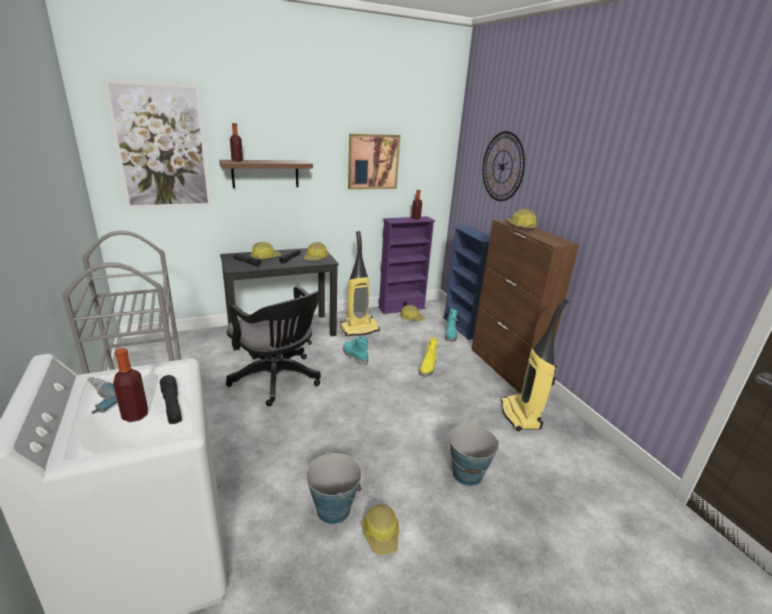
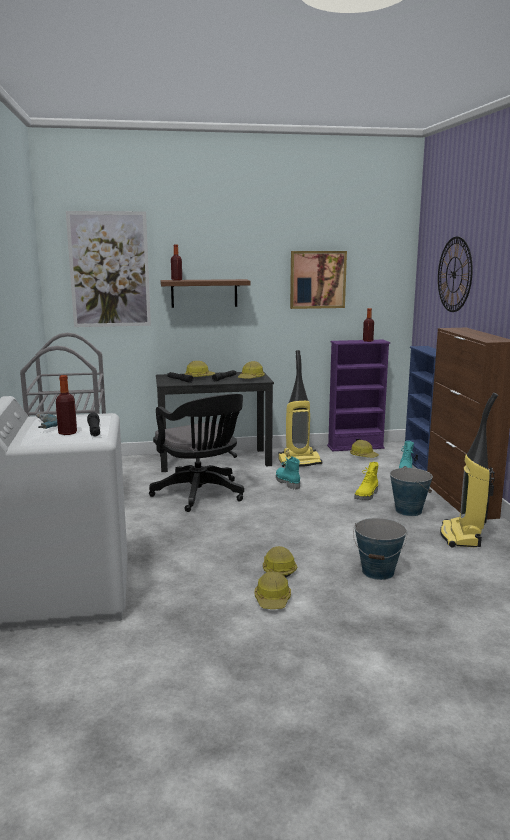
camera: 15 degrees right, 10 degrees down
(333, 509) = (231, 581): bucket -> bucket (408, 510)
(520, 226) = (464, 331): hard hat -> hard hat (278, 569)

